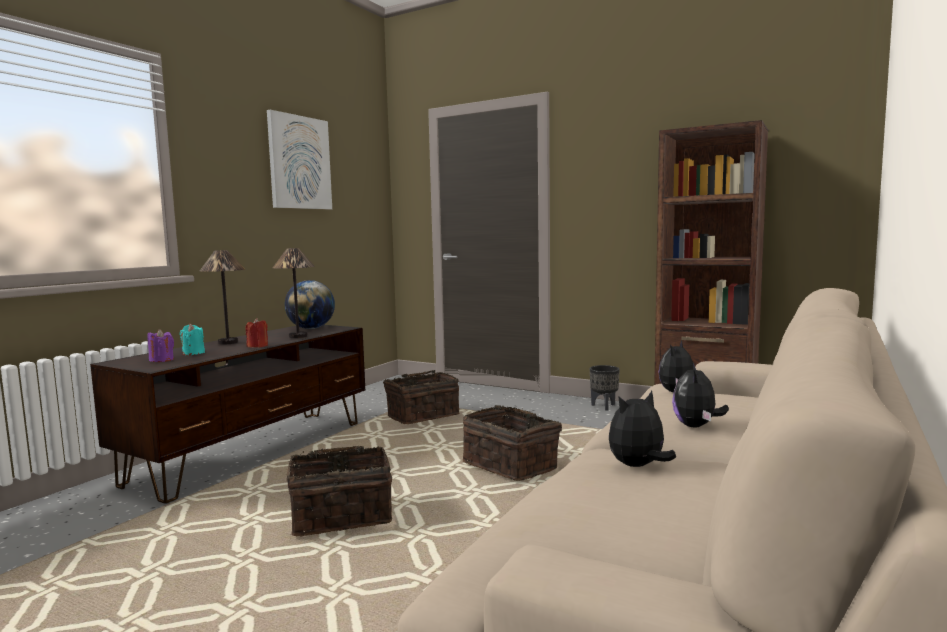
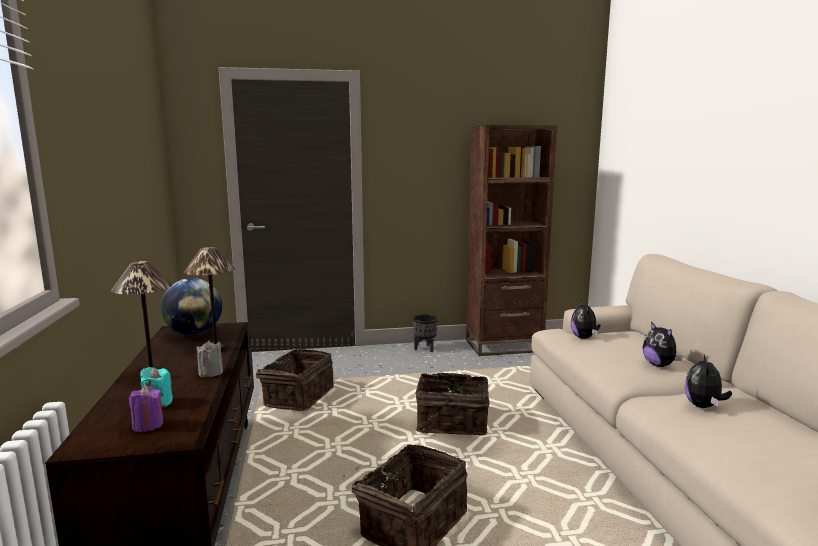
camera: 40 degrees left, 5 degrees up
(257, 346) = (210, 373): red candle -> grey candle
(299, 162) = (118, 129): picture -> none

